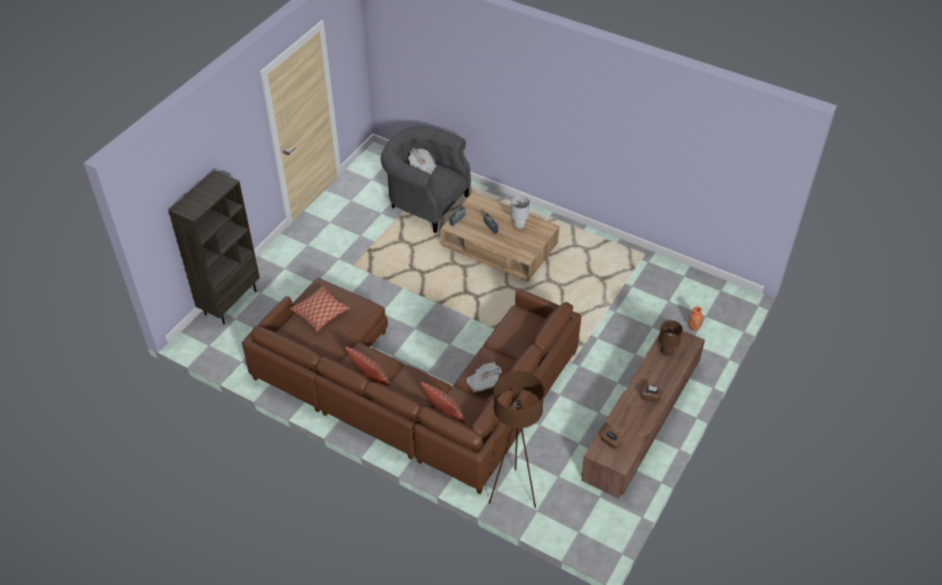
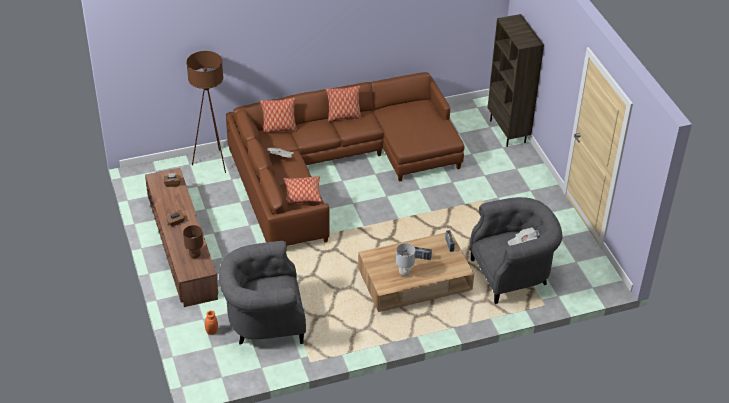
camera: 130 degrees right, 5 degrees down
(320, 313) = (424, 124): pillow -> pillow (302, 194)
(645, 304) = (264, 322): none -> grey armchair

